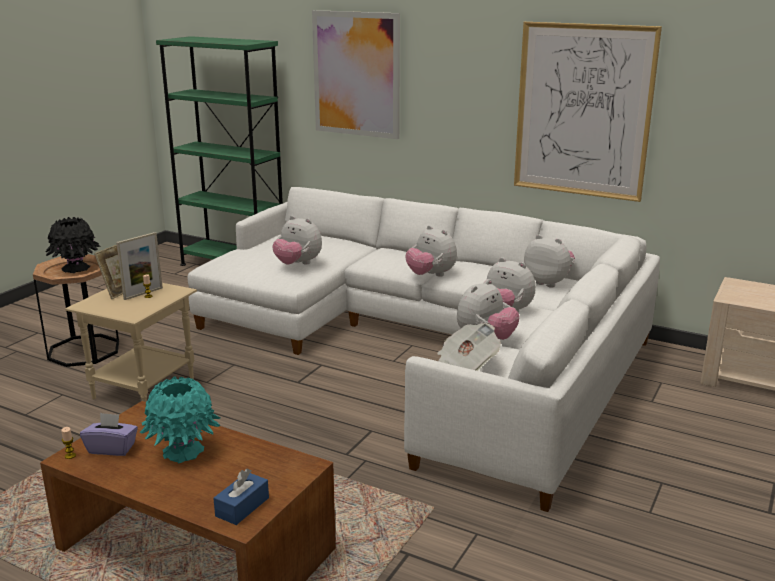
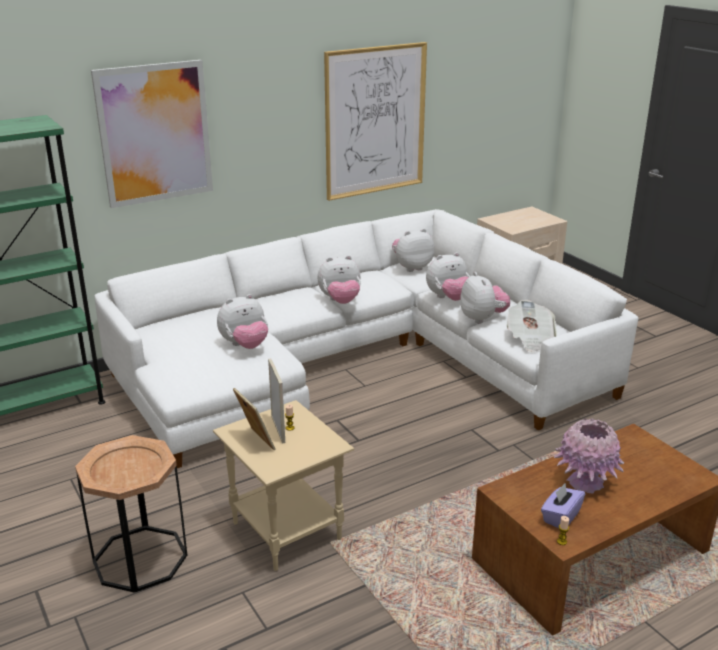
camera: 60 degrees left, 5 degrees up
(75, 268) = (122, 464): black vase -> none
(183, 451) = (585, 482): turquoise vase -> pink vase
(242, 507) = (680, 472): blue tissue box -> none

